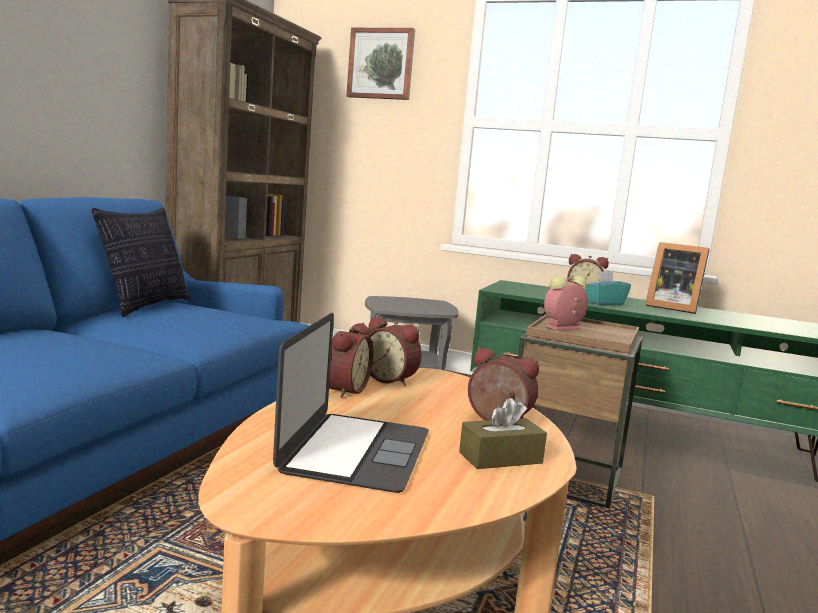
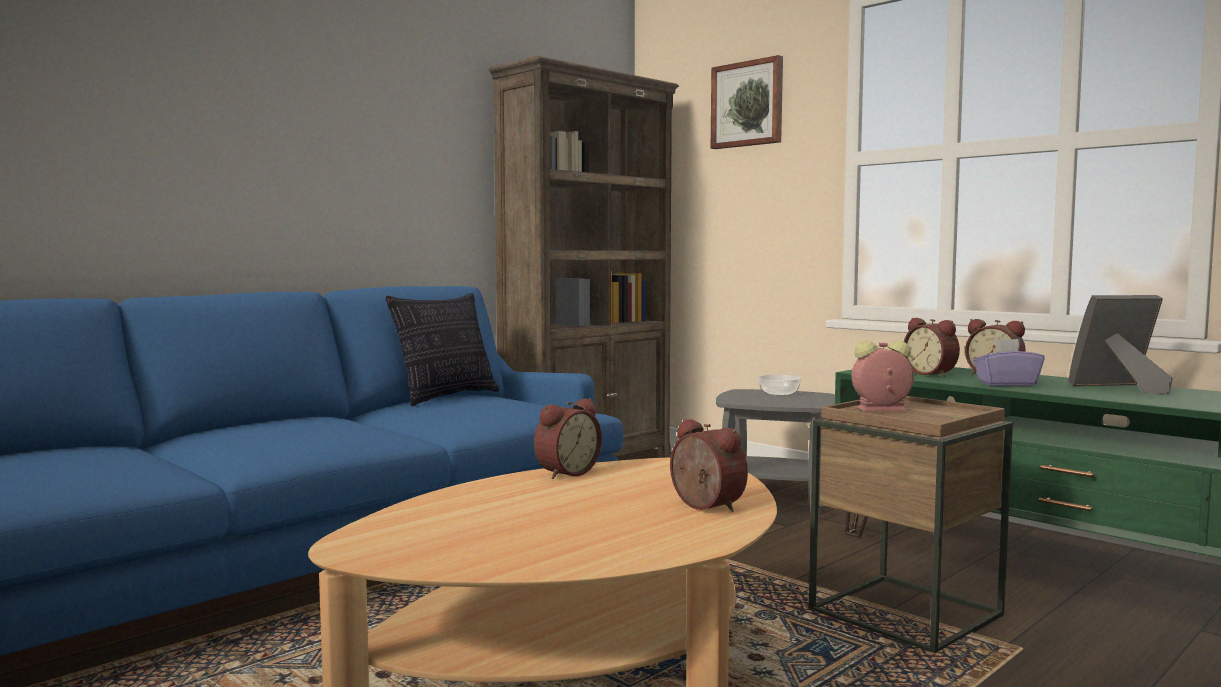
camera: 25 degrees right, 5 degrees down
(356, 450) = (505, 519): laptop -> none
(391, 379) = (634, 466): alarm clock -> alarm clock (932, 374)
(409, 301) = (779, 393): none -> bowl
(500, 458) = (654, 536): brown tissue box -> none
(603, 303) = (1006, 384): turquoise tissue box -> purple tissue box
(671, 307) = (1120, 388): picture frame -> picture frame turned 120 degrees clockwise

